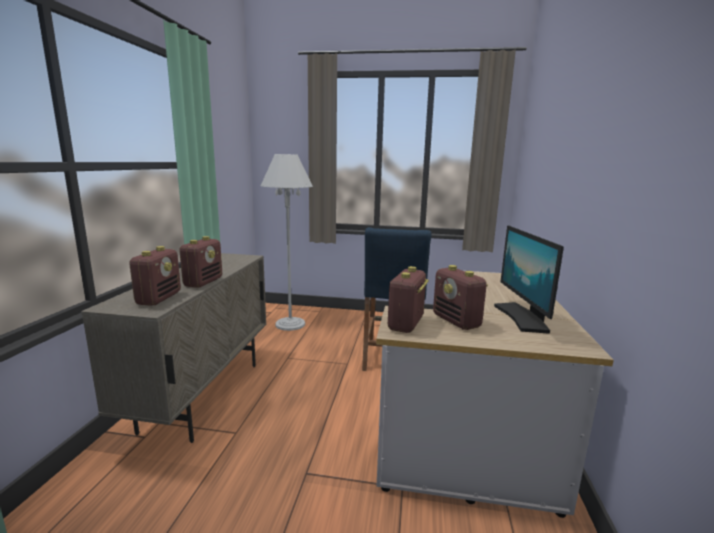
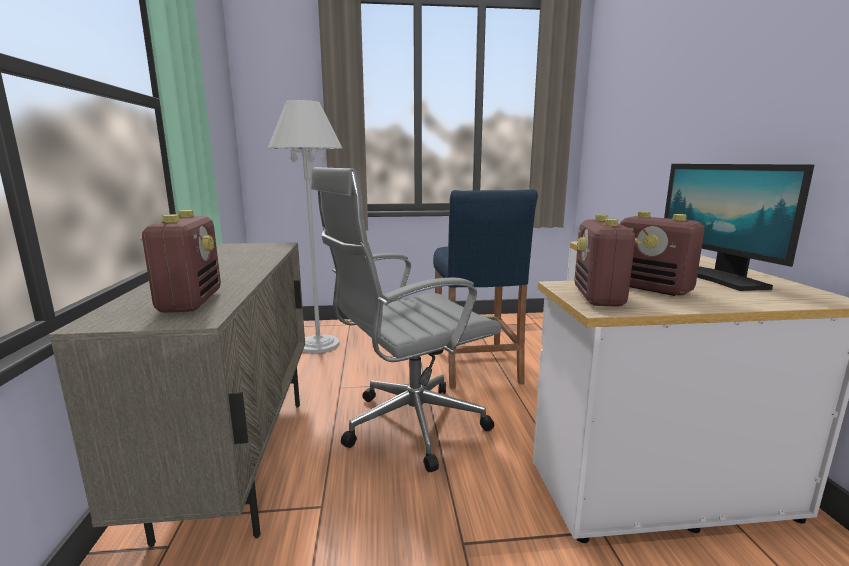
camera: 15 degrees left, 0 degrees up
(203, 282) = (244, 276): radio -> none
(316, 392) = (407, 427): none -> grey office chair

